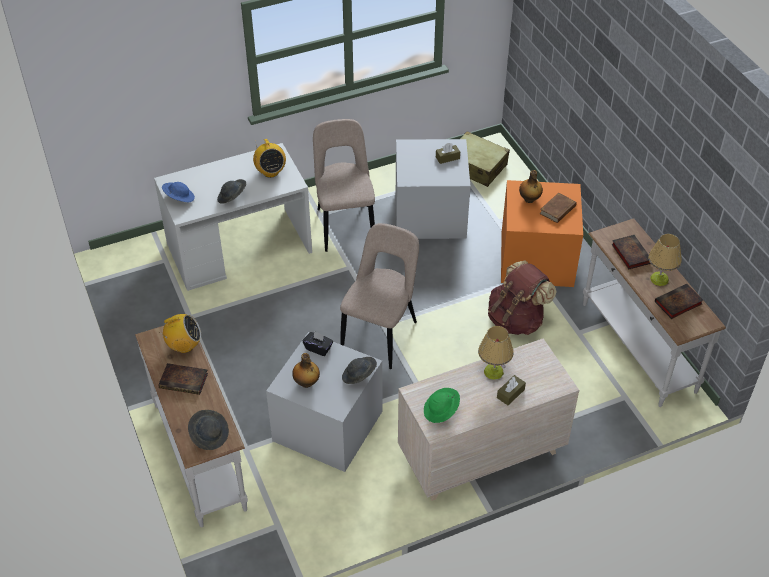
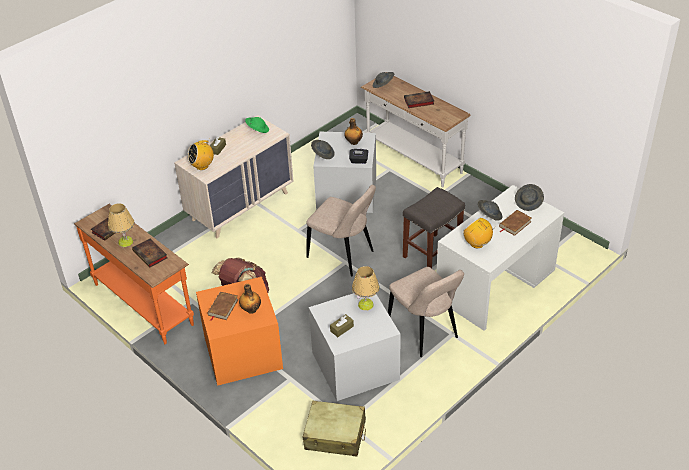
camera: 160 degrees right, 5 degrees down
(179, 198) = (528, 203): blue hat -> grey hat
(184, 346) = (434, 116): radio -> radio (202, 166)
(215, 180) = (515, 224): none -> brown book
(278, 304) = (432, 253): none -> grey stool
(381, 334) = (343, 255): beige chair -> beige chair turned 60 degrees counterclockwise
(493, 371) = (233, 157): table lamp -> table lamp (366, 304)
(636, 347) = (144, 303): white console table -> orange console table

